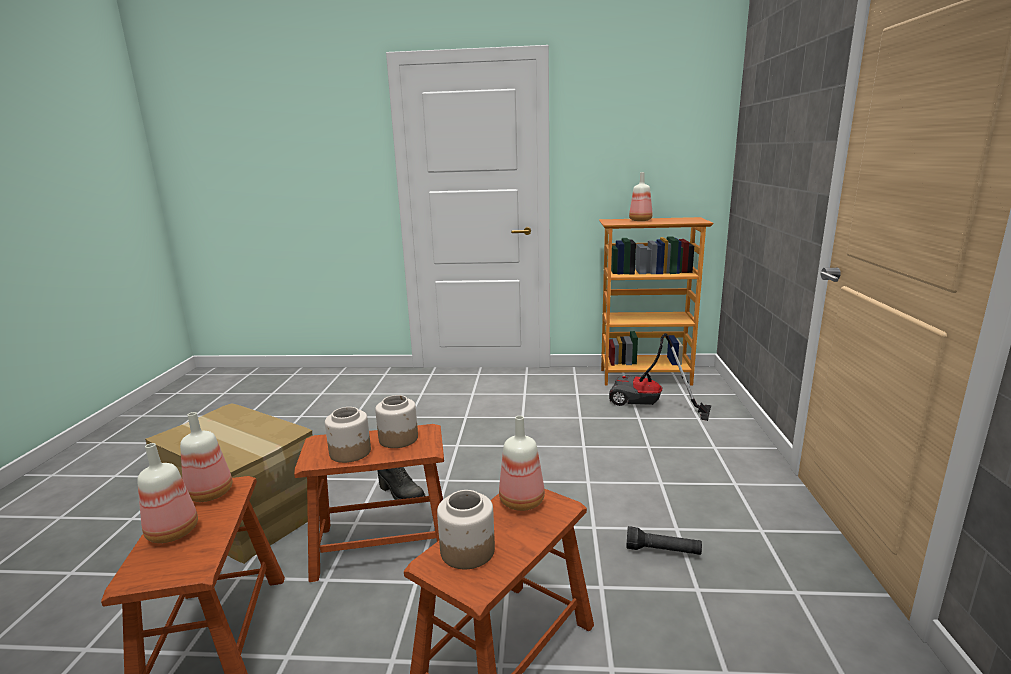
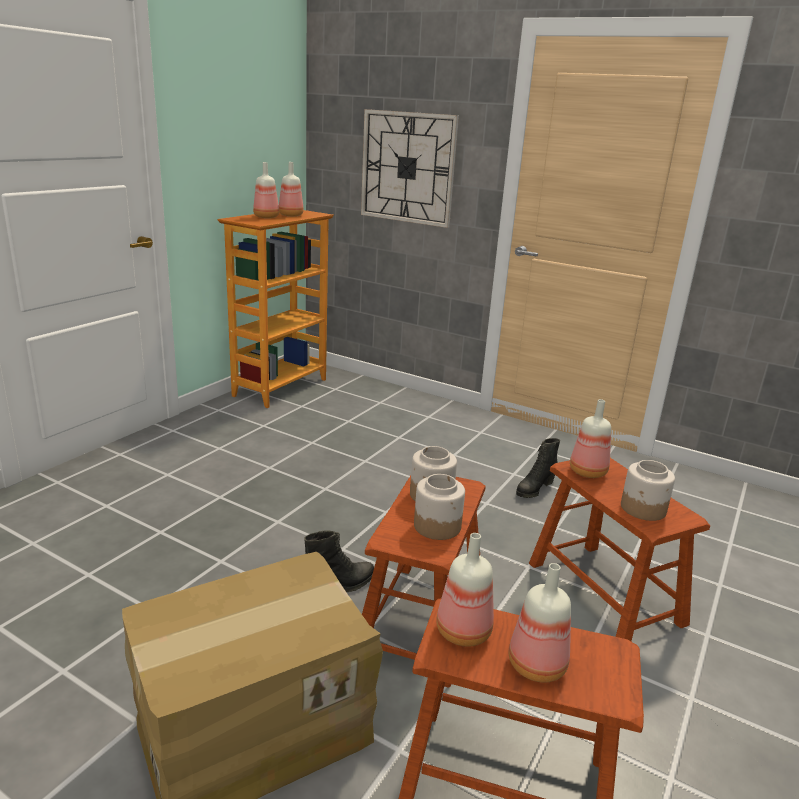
camera: 65 degrees left, 5 degrees up
(648, 406) = (334, 409): vacuum cleaner -> none
(663, 551) = (534, 489): black flashlight -> black boot
(667, 220) = (290, 215): none -> bottle
(776, 173) = (408, 168): none -> wall clock

